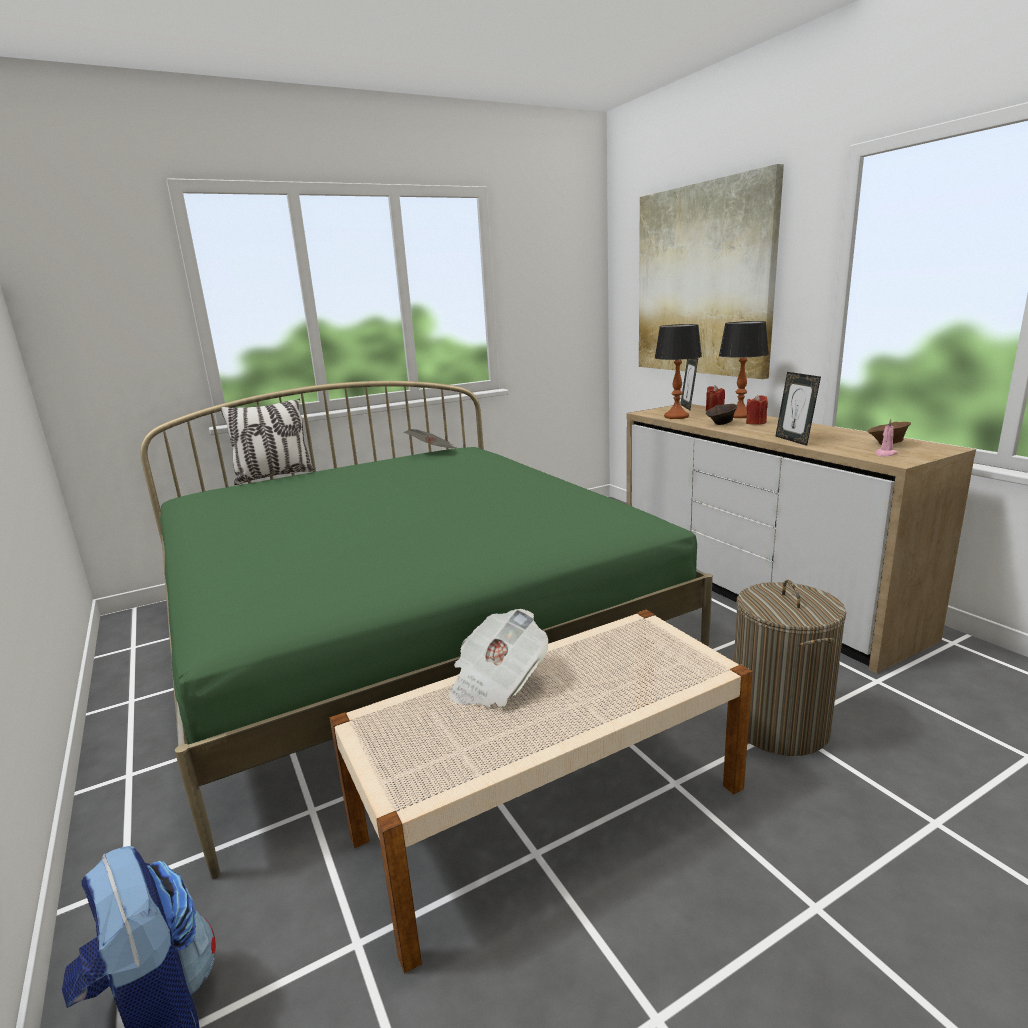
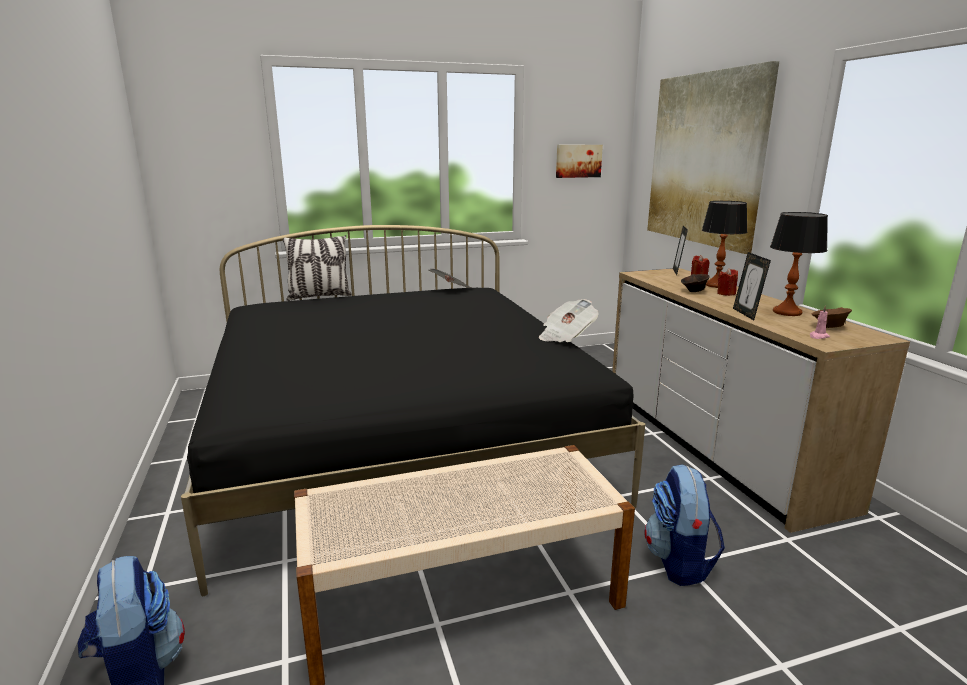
camera: 10 degrees right, 0 degrees up
(406, 635) = (400, 439): green bed -> black bed
(496, 682) = (426, 484): newspaper -> newspaper (566, 336)
(554, 295) = (578, 161): none -> picture
(676, 416) = (660, 280): table lamp -> table lamp (787, 312)
(779, 726) = (679, 562): laundry basket -> backpack

